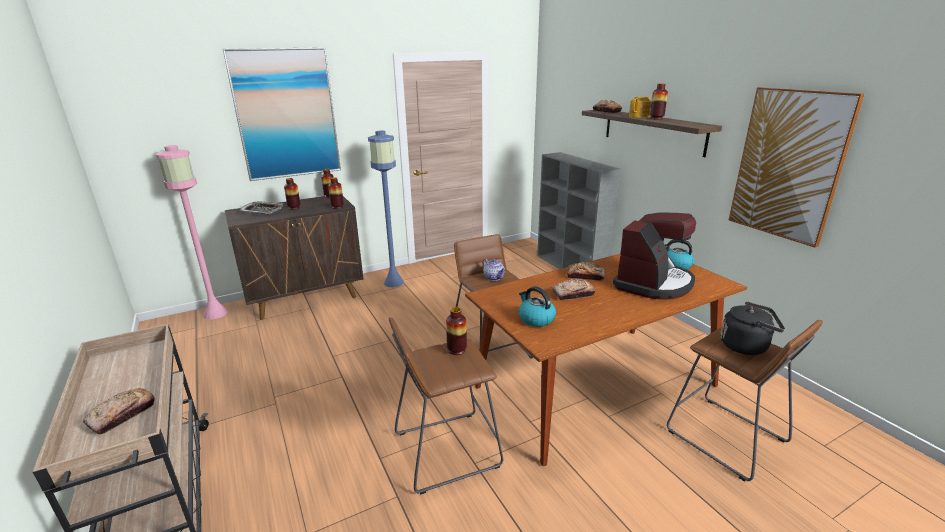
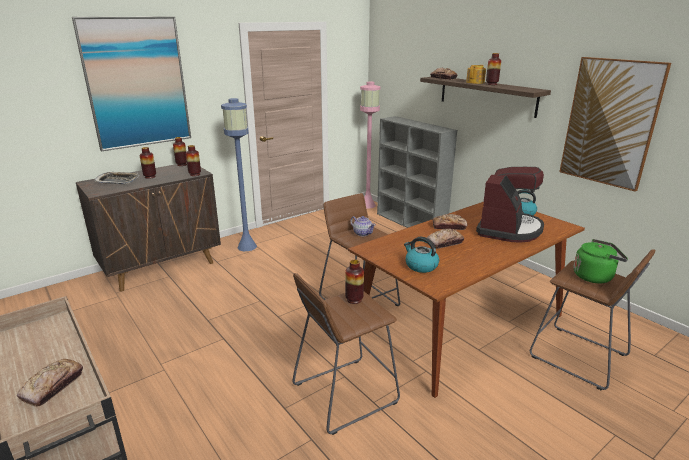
camera: 10 degrees left, 0 degrees up
(215, 314) = (69, 289): pink floor lamp -> pink floor lamp (368, 205)
(746, 346) = (595, 276): black kettle -> green kettle

